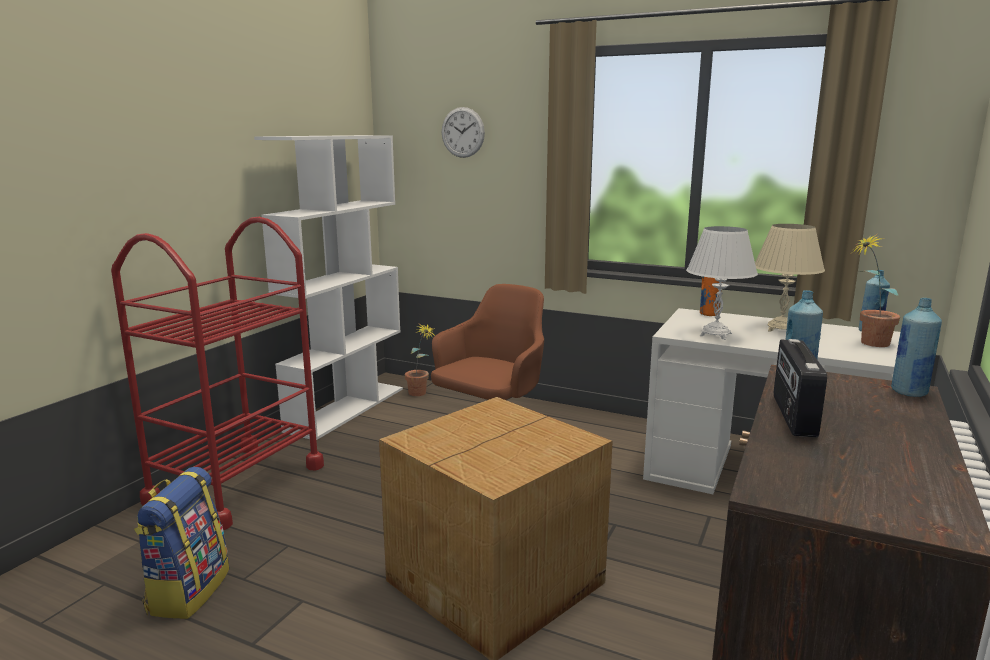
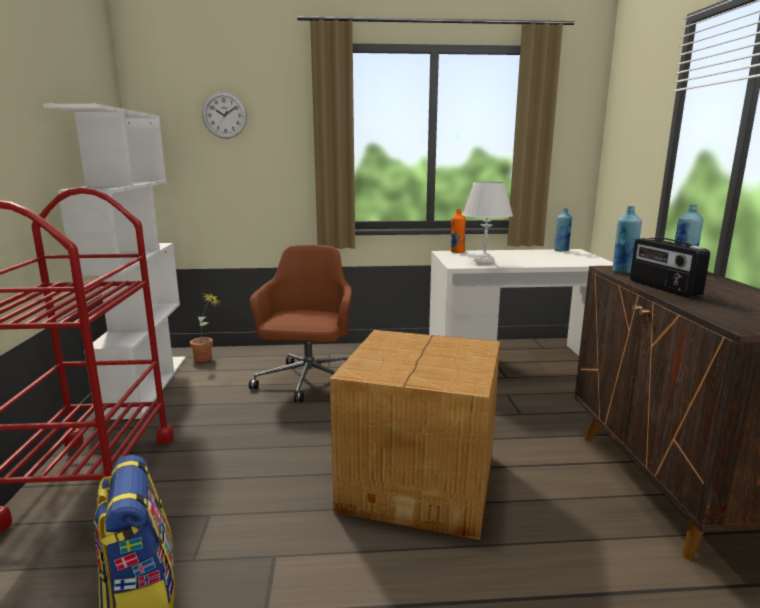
camera: 30 degrees left, 0 degrees up
(781, 329) = (514, 255): beige table lamp -> none
(867, 343) = (572, 256): potted plant -> none

